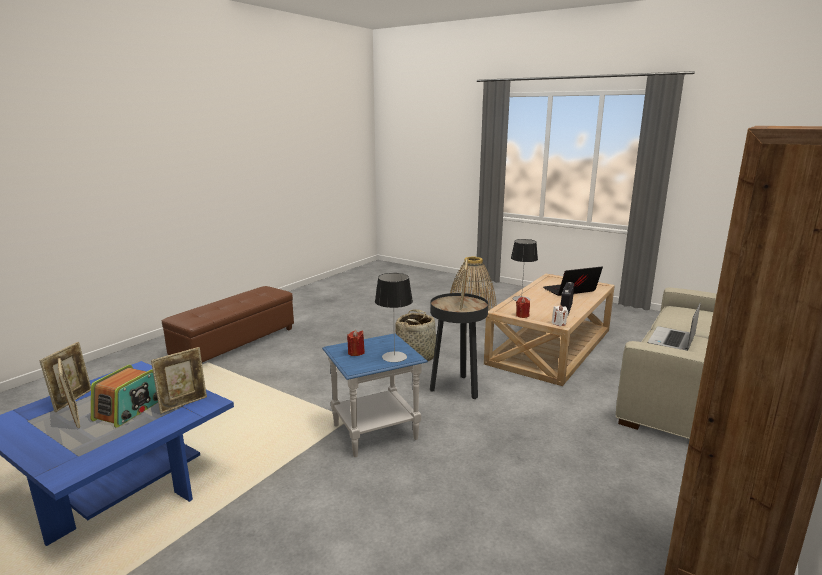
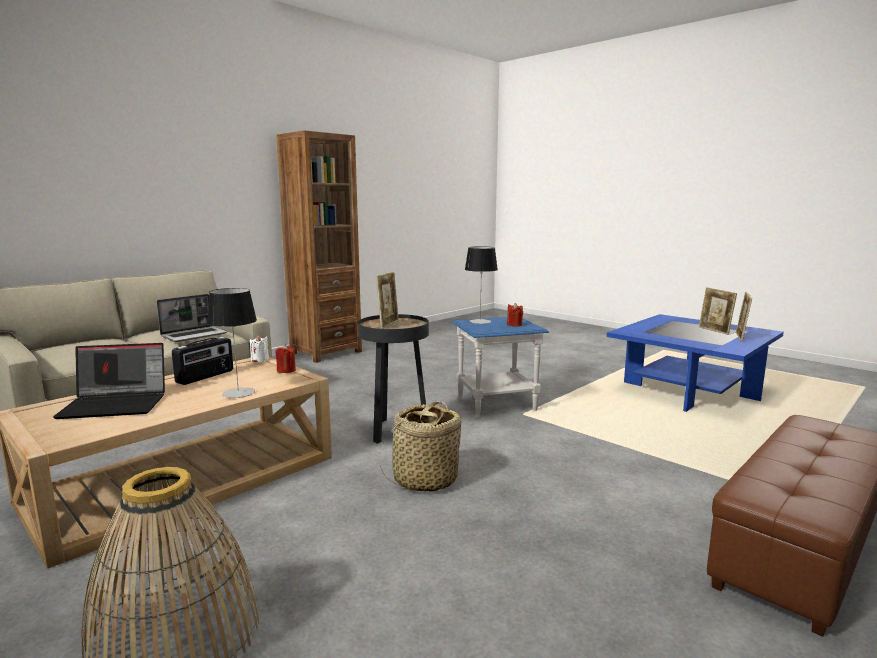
camera: 170 degrees left, 5 degrees down
(130, 409) = (681, 332): radio -> none
(183, 404) = (643, 332): picture frame -> none

